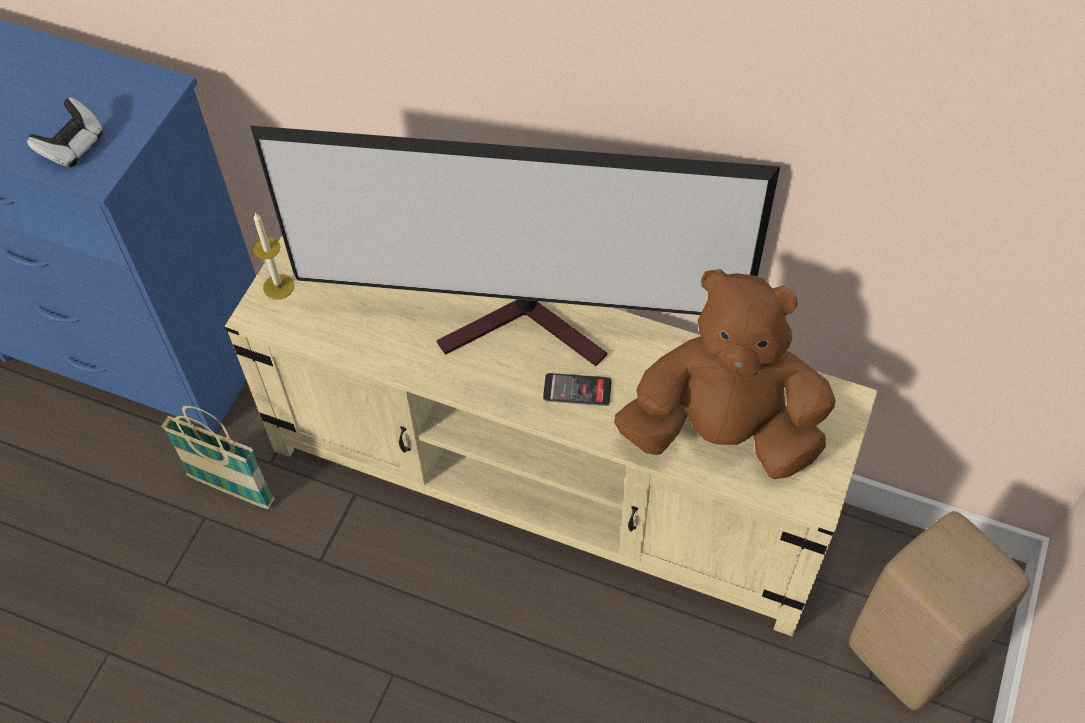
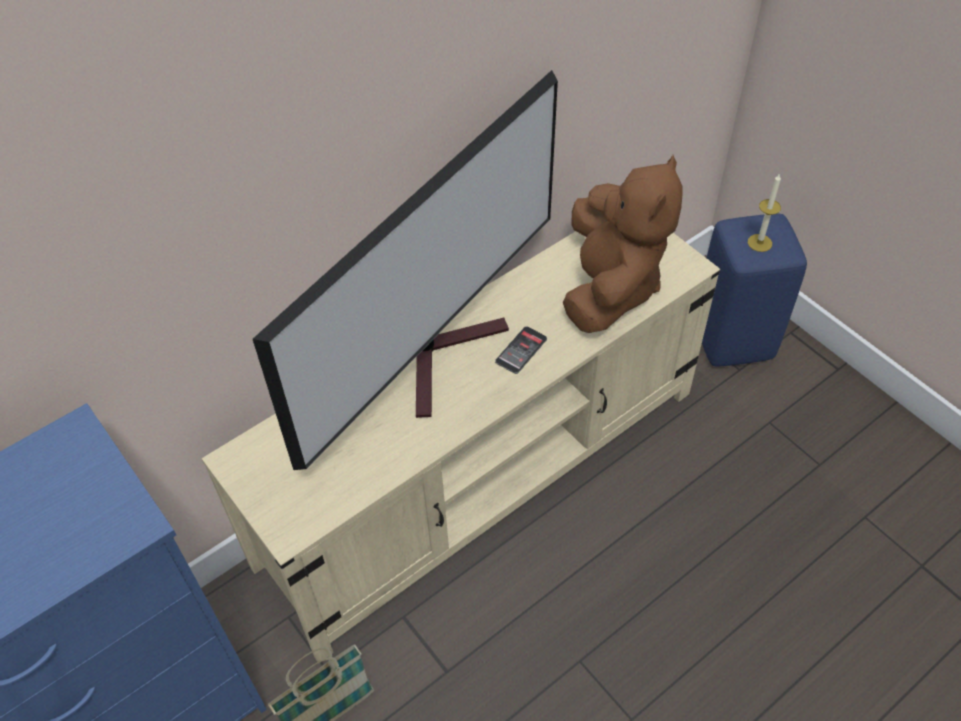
camera: 60 degrees left, 5 degrees down
(73, 146) = (80, 532): game controller -> none
(278, 286) = (272, 505): candle -> candle (759, 243)
(723, 432) = (610, 287): brown plush toy -> brown plush toy turned 150 degrees clockwise
(912, 652) = (733, 339): beige stool -> blue stool

